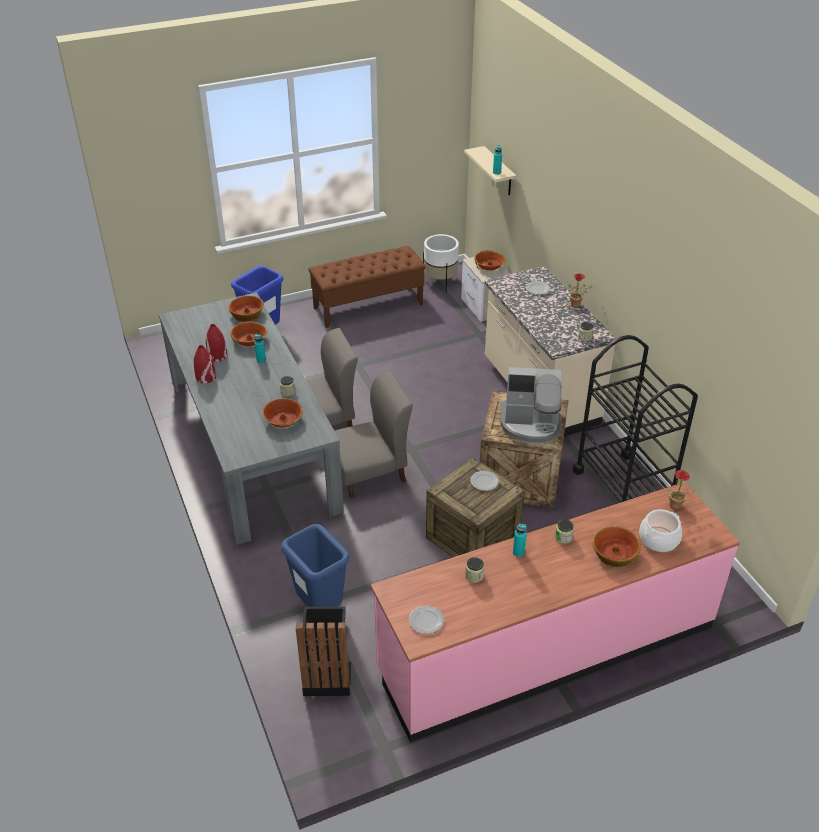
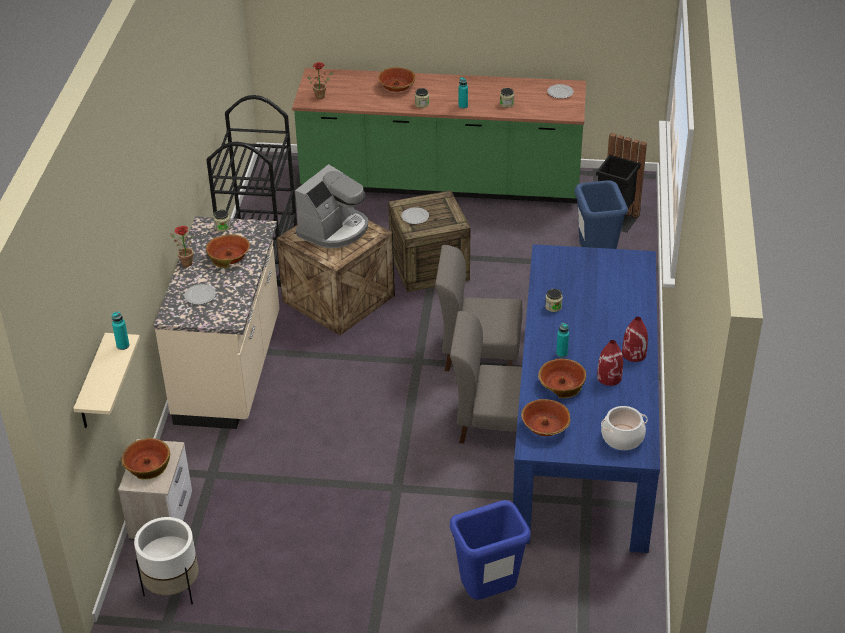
camera: 150 degrees left, 0 degrees up
(251, 443) = (583, 429): grey dining table -> blue dining table
(283, 420) = (575, 279): bowl -> bowl (229, 257)
(368, 306) = (309, 585): brown bench -> none
(530, 424) = (334, 229): coffee machine -> coffee machine turned 90 degrees clockwise
(546, 648) = (441, 183): pink counter -> green counter
(658, 539) = (357, 84): cooking pot -> cooking pot (622, 438)

